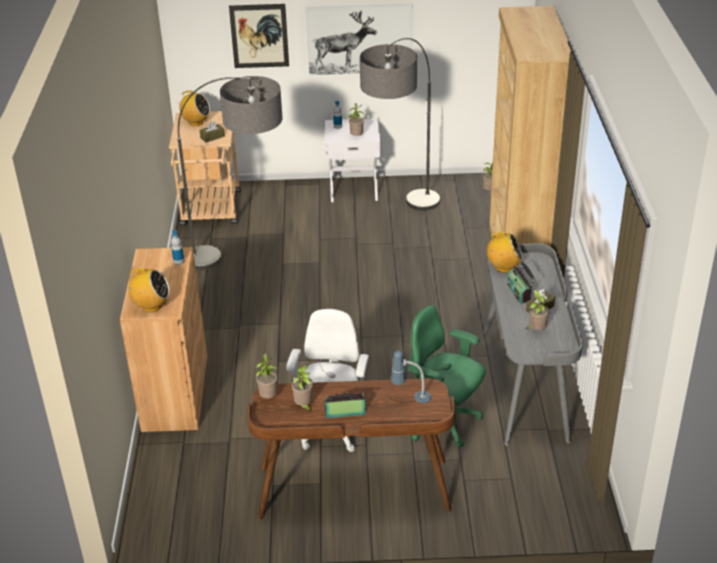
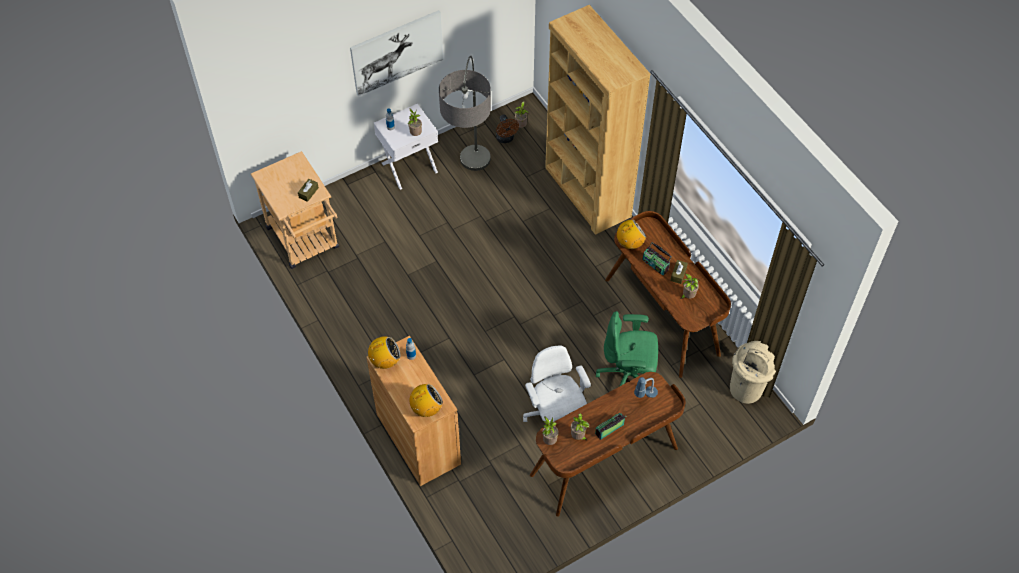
camera: 30 degrees left, 20 degrees up
(196, 122) = (279, 179): radio -> radio (385, 361)
(244, 264) = (377, 289): floor lamp -> none
(259, 36) = (311, 84): picture -> none
(466, 196) = (506, 139): none -> brown fan
(526, 383) = (663, 316): grey desk -> brown desk
(580, 487) = (746, 389): none -> beige trash can

